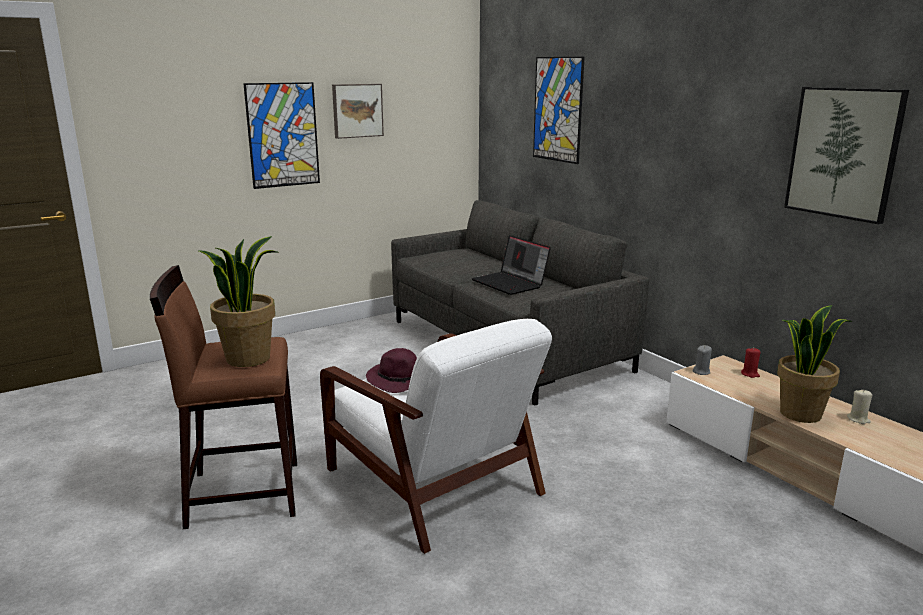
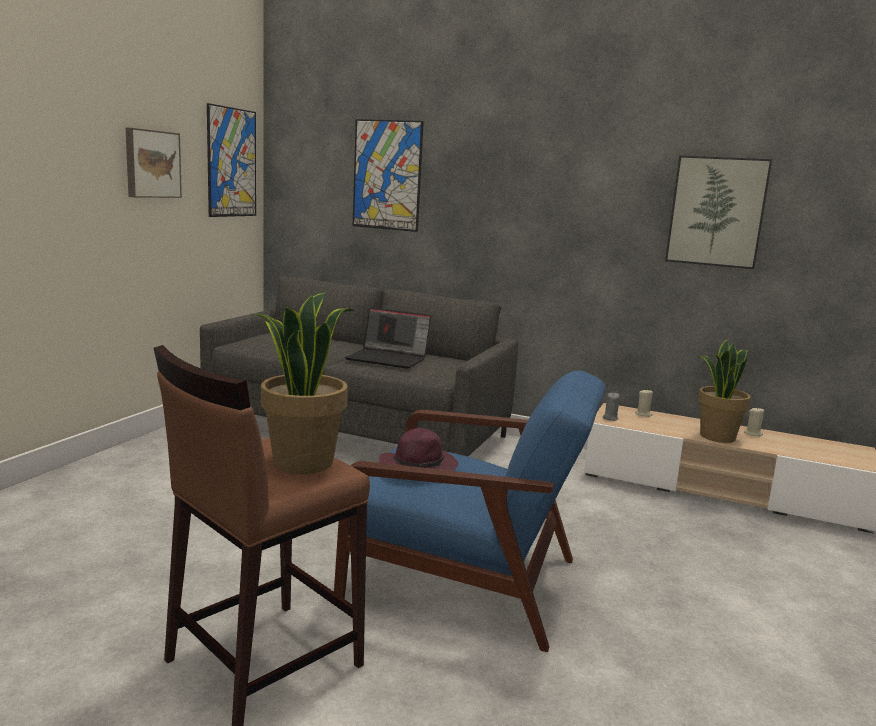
camera: 35 degrees left, 5 degrees down
(283, 135) = (69, 188): picture -> picture (232, 162)
(435, 483) = (465, 581): white armchair -> blue armchair
(750, 374) = (643, 414): red candle -> beige candle

